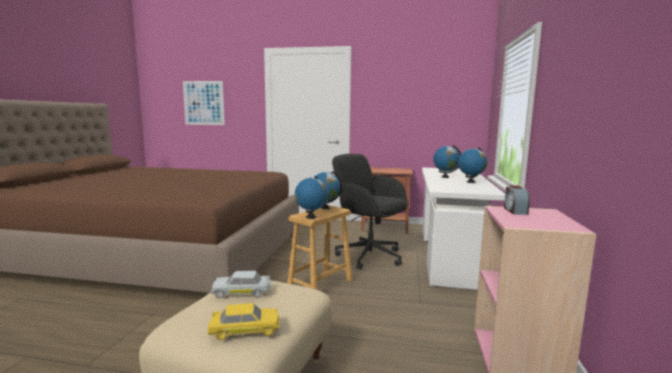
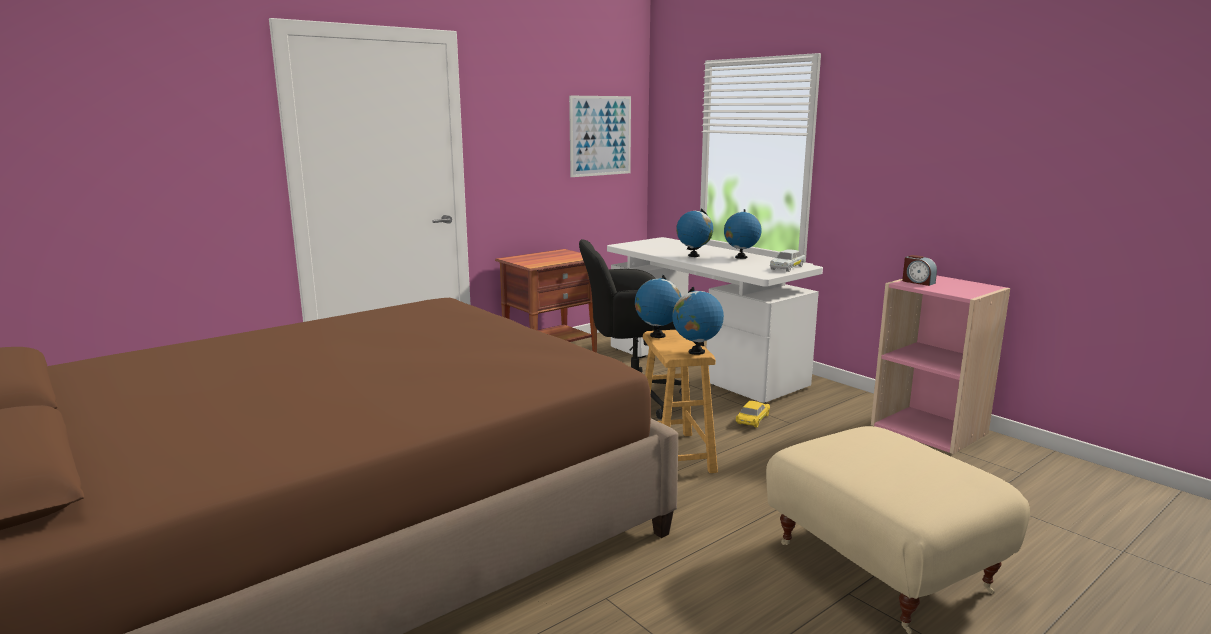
camera: 50 degrees left, 5 degrees up
(204, 103) = (99, 155): picture -> picture (600, 136)
(242, 292) = (859, 456): white toy car -> white toy car (787, 267)
(244, 330) = (961, 473): yellow toy car -> yellow toy car (753, 420)

